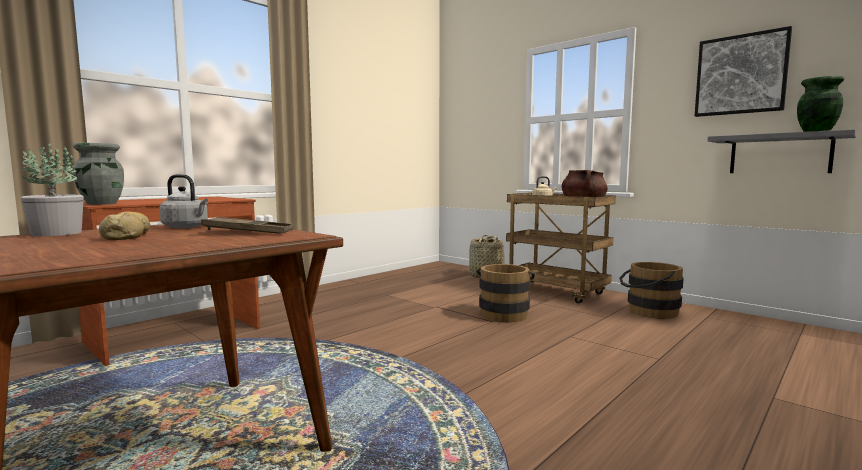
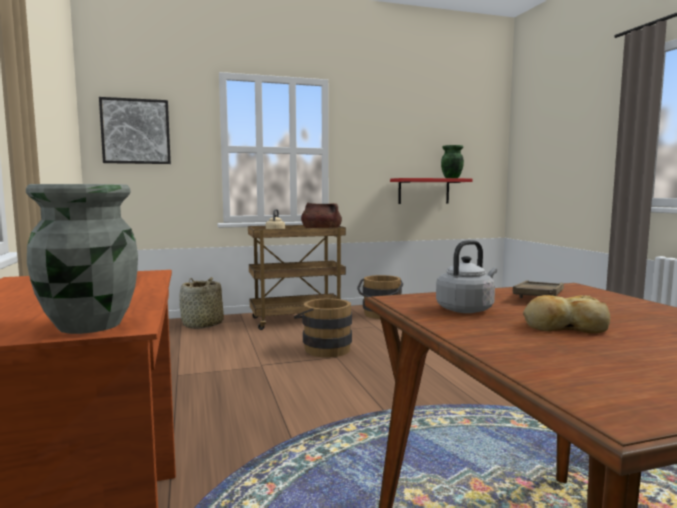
camera: 60 degrees left, 0 degrees up
(58, 233) = (512, 355): potted plant -> none
(740, 74) = (400, 134): picture -> picture (136, 131)
(779, 154) = (423, 191): grey shelf -> red shelf

